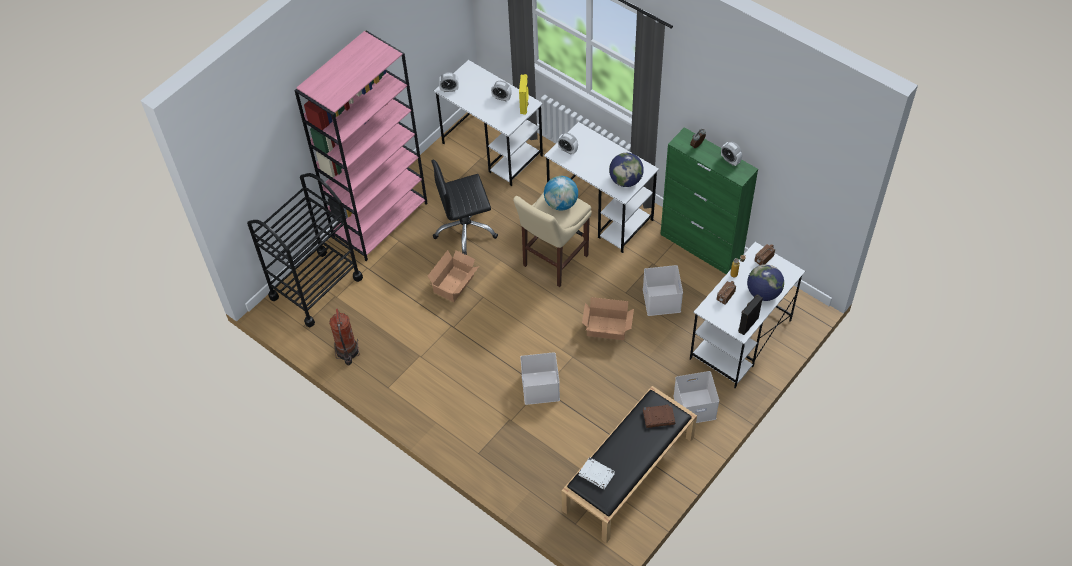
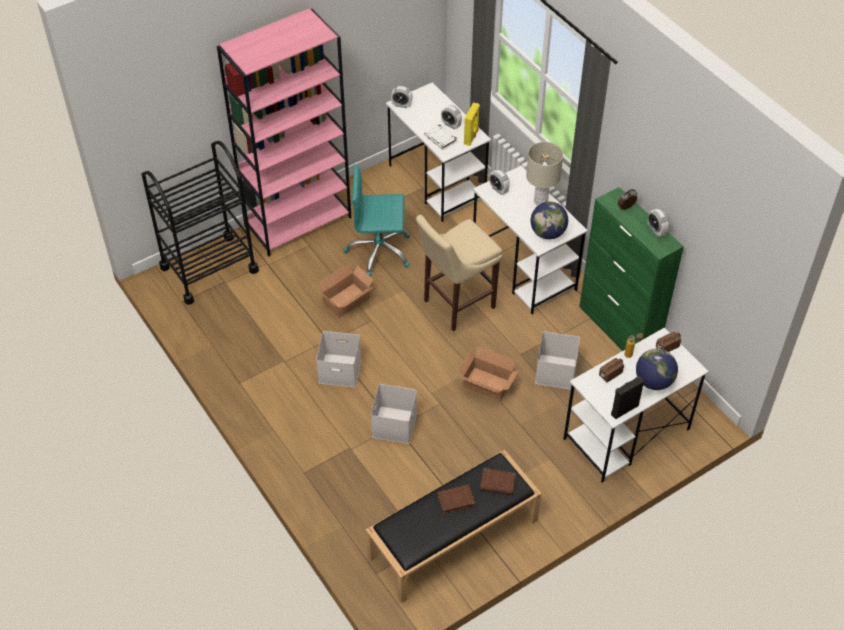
camera: 15 degrees right, 5 degrees down
(347, 352) = (213, 337): fire extinguisher -> none
(465, 229) = (379, 251): black office chair -> turquoise office chair
(561, 203) = (471, 239): globe -> none
(597, 474) = (408, 523): white book -> white book (441, 139)
(608, 152) = (540, 201): none -> beige table lamp
(629, 443) = (455, 500): none -> brown book
(694, 408) = (549, 490): white storage box -> white storage box (339, 371)

